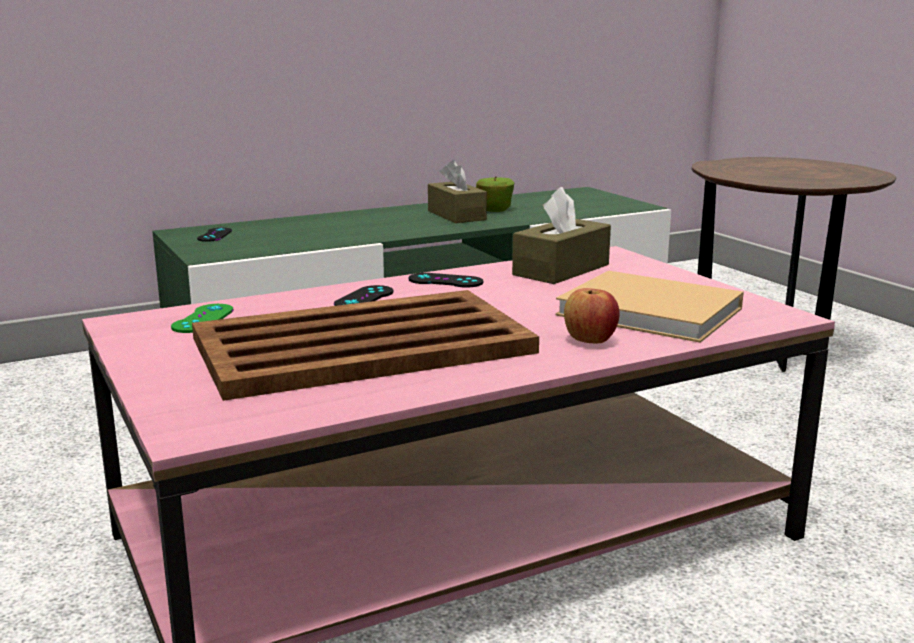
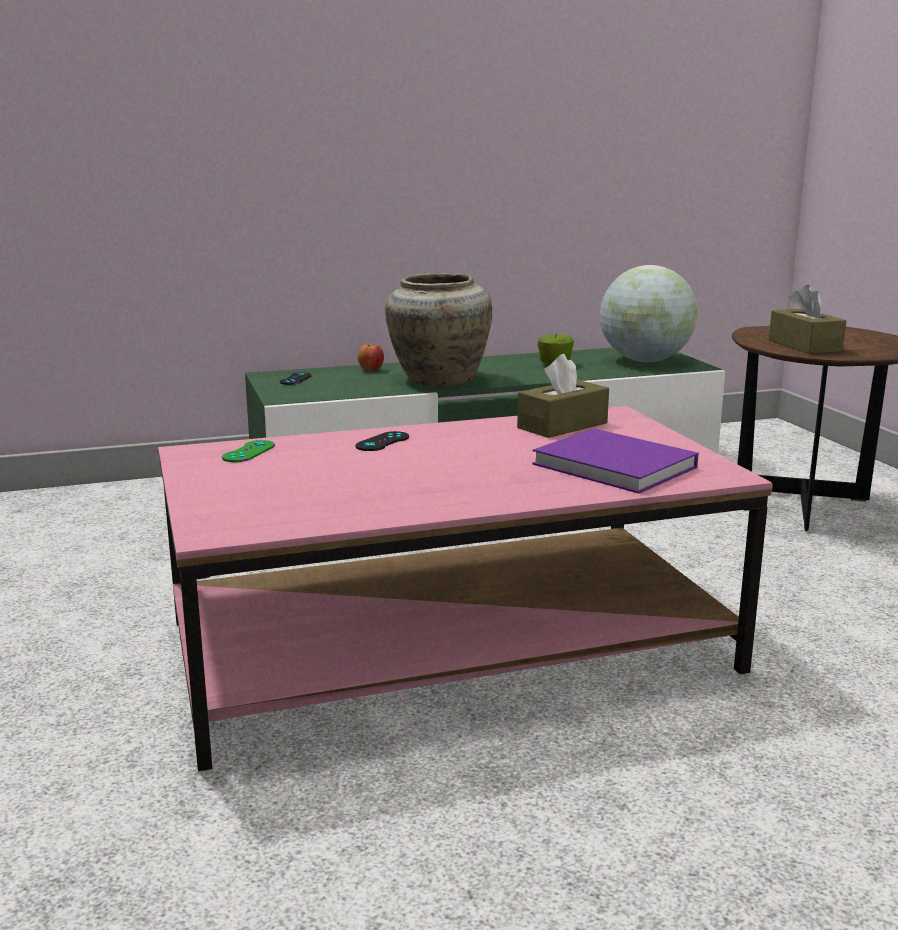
camera: 10 degrees right, 0 degrees up
(358, 346) = (359, 480): brown tray -> none
(376, 230) = (437, 380): none -> beige vase
(445, 281) = (457, 430): black game controller -> none
(456, 215) = (516, 369): brown tissue box -> brown tissue box (804, 346)
(585, 203) = (645, 361): none -> globe
(590, 341) = (547, 486): apple -> apple (371, 370)
(654, 313) = (618, 467): beige book -> purple book

